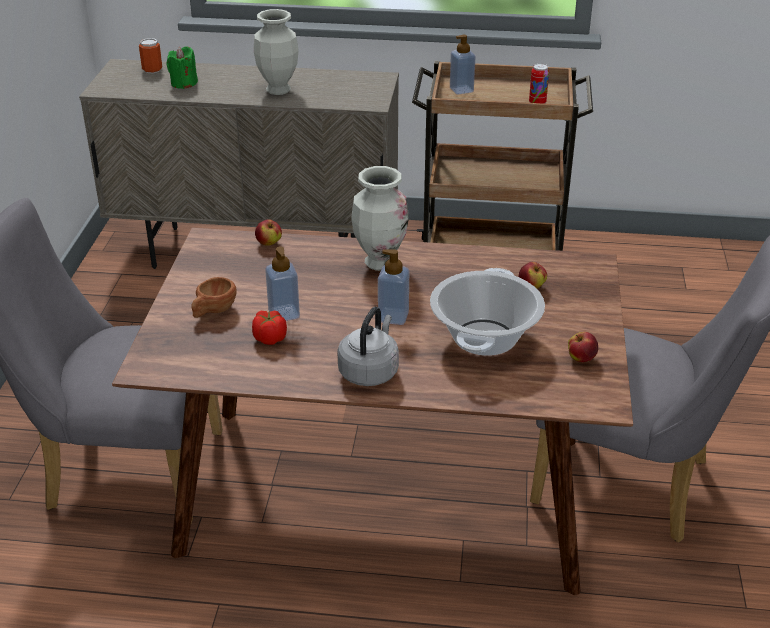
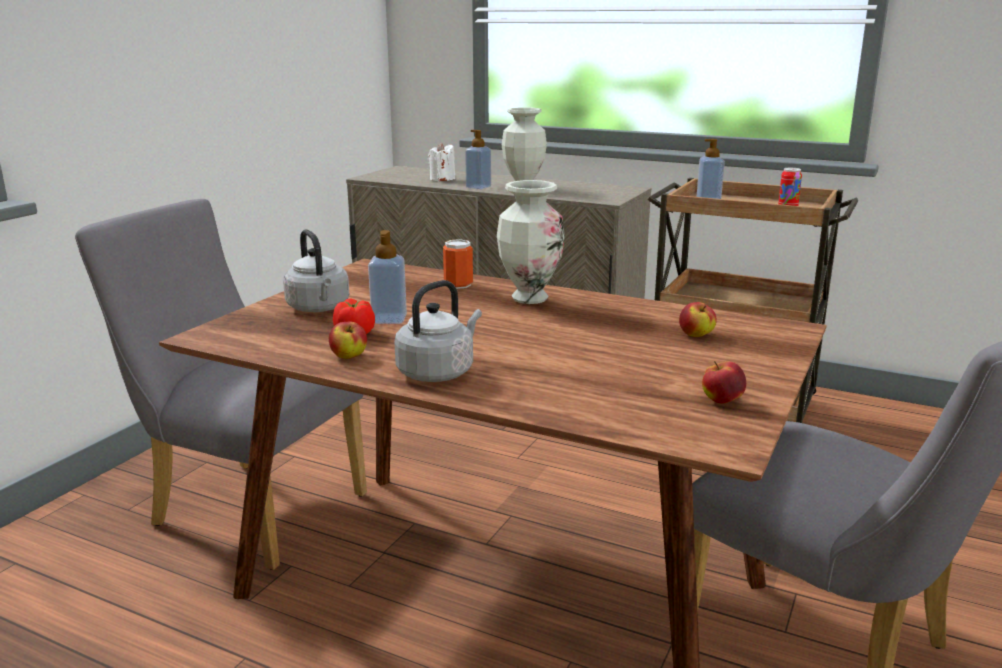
camera: 20 degrees right, 15 degrees down
(152, 70) = (423, 172): can -> can (458, 284)
(184, 83) = (442, 179): green candle -> white candle
(213, 311) = (319, 308): brown cup -> grey kettle
(269, 243) = (426, 274): apple -> apple (349, 357)
(393, 317) = (507, 336): soap dispenser -> soap dispenser (478, 187)
(484, 338) = (603, 366): cooking pot -> none

